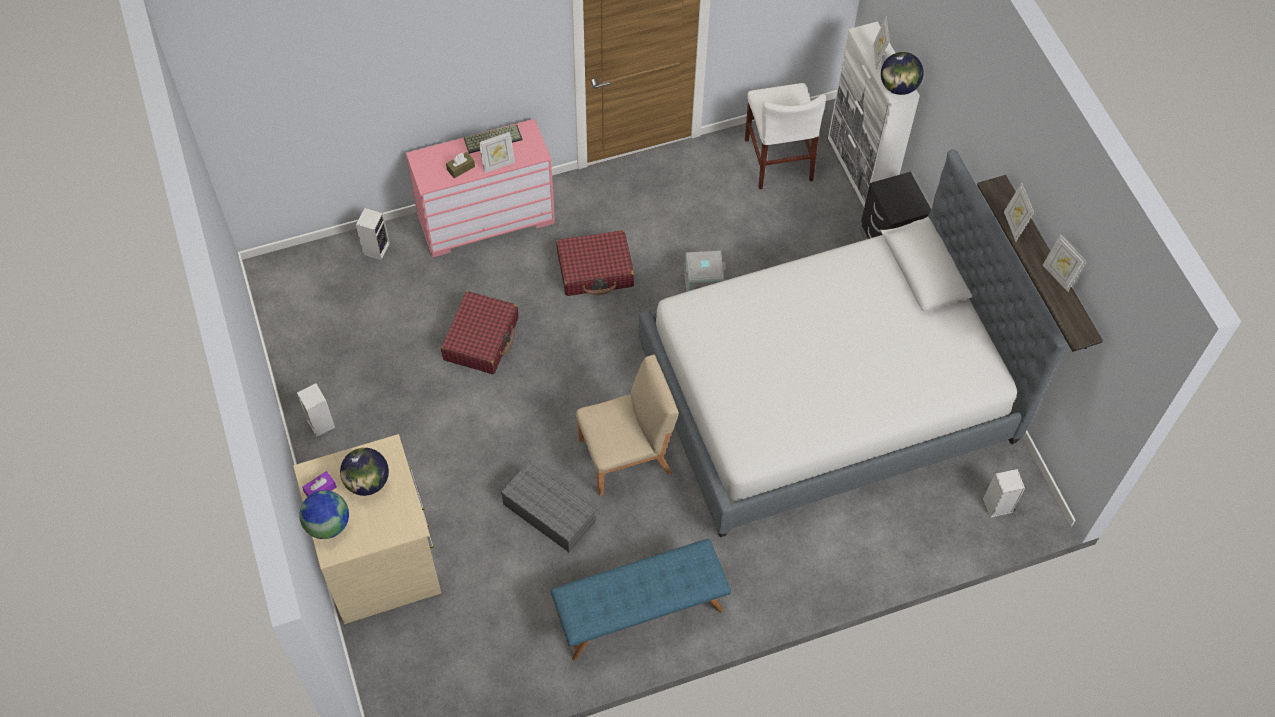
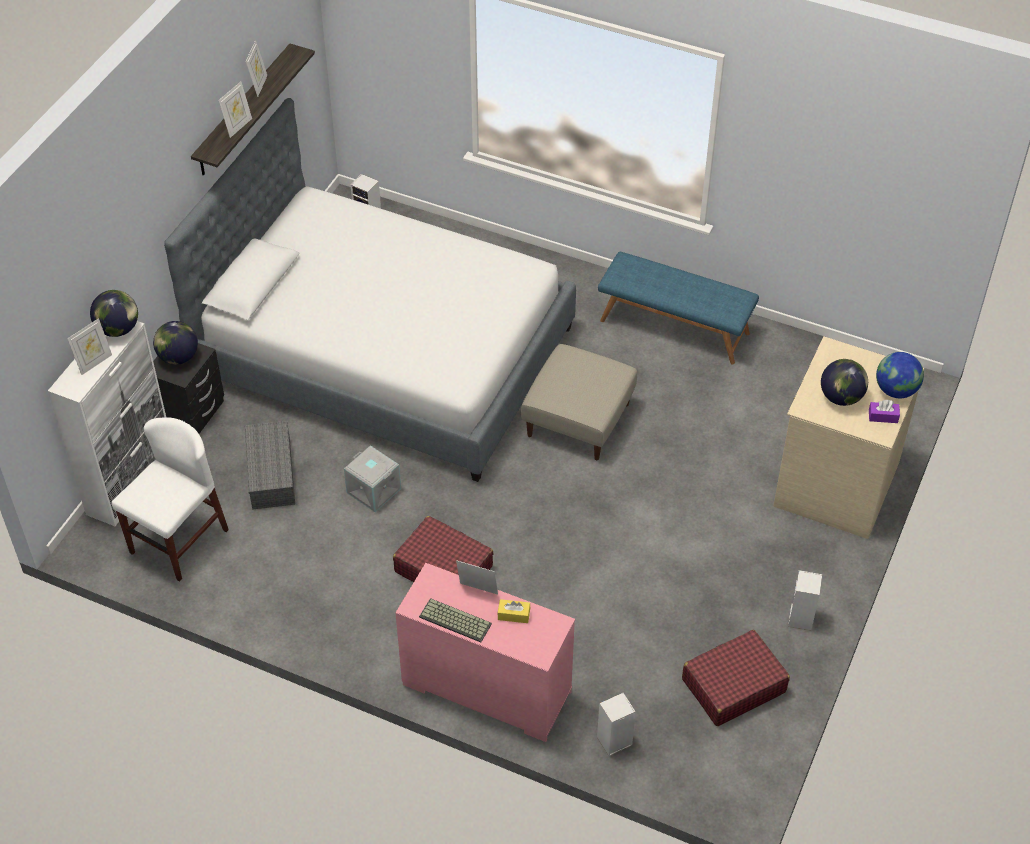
camera: 135 degrees left, 10 degrees down
(460, 168) = (513, 615): brown tissue box -> yellow tissue box
(481, 339) = (599, 585): red suitcase -> red suitcase (733, 685)
(547, 513) = (677, 425): grey storage box -> grey storage box (272, 474)
(626, 456) = (578, 419): beige chair -> beige ottoman
(905, 198) = (178, 357): none -> globe

